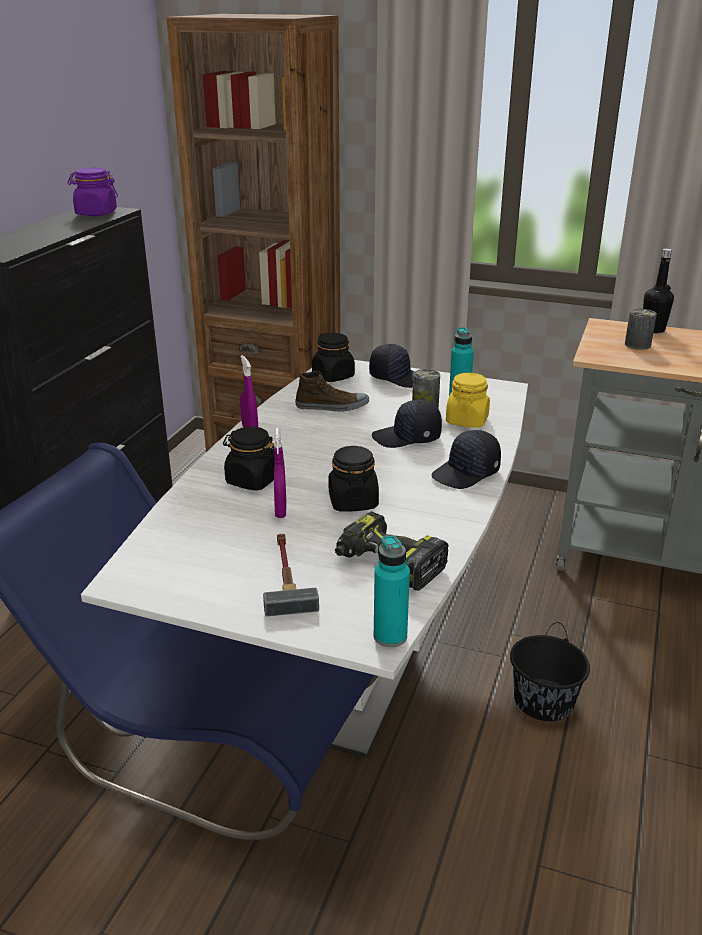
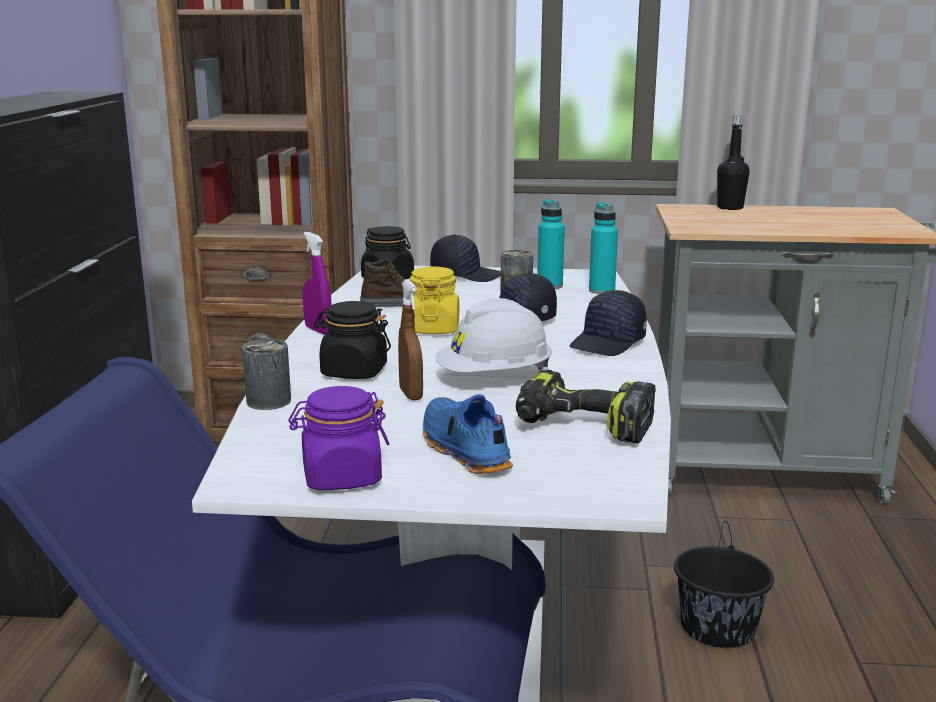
camera: 15 degrees left, 10 degrees down
(96, 213) = (68, 94): purple jar -> purple jar (341, 477)
(280, 511) = (411, 394): purple spray bottle -> brown spray bottle
(286, 576) = (463, 450): hammer -> blue shoe
(353, 501) = (494, 378): black jar -> white hard hat
(390, 636) = (636, 489): turquoise bottle -> turquoise bottle (601, 291)
(467, 420) = (573, 302): yellow jar -> yellow jar (433, 329)
(637, 345) = (725, 218): can -> can (268, 401)

